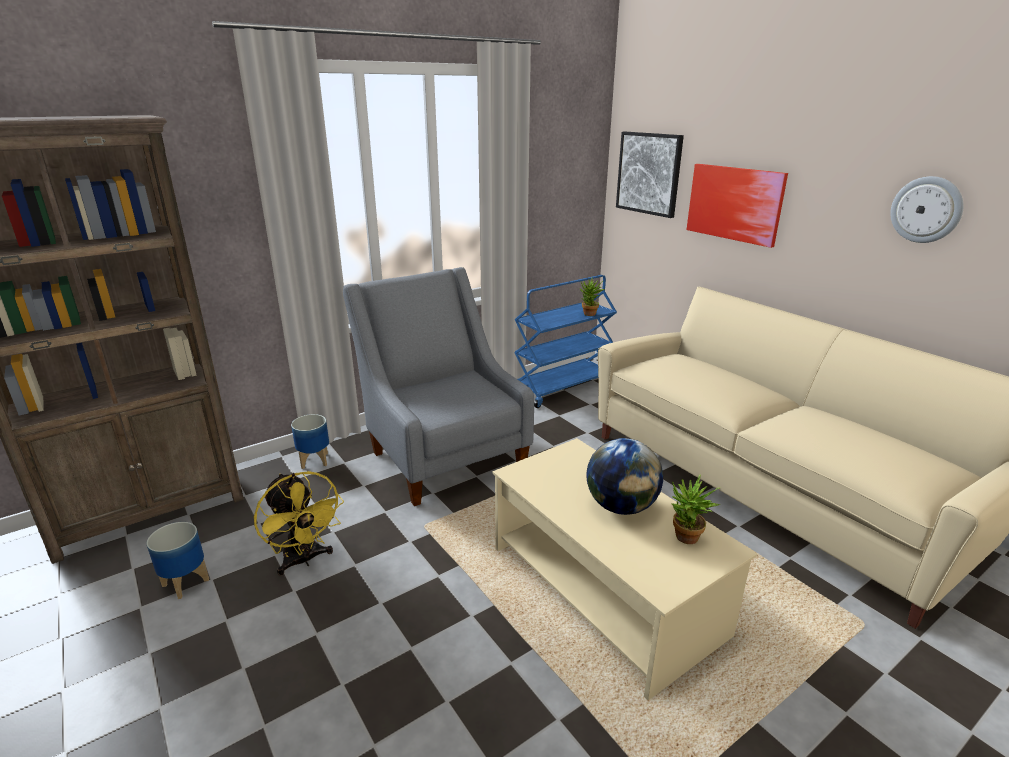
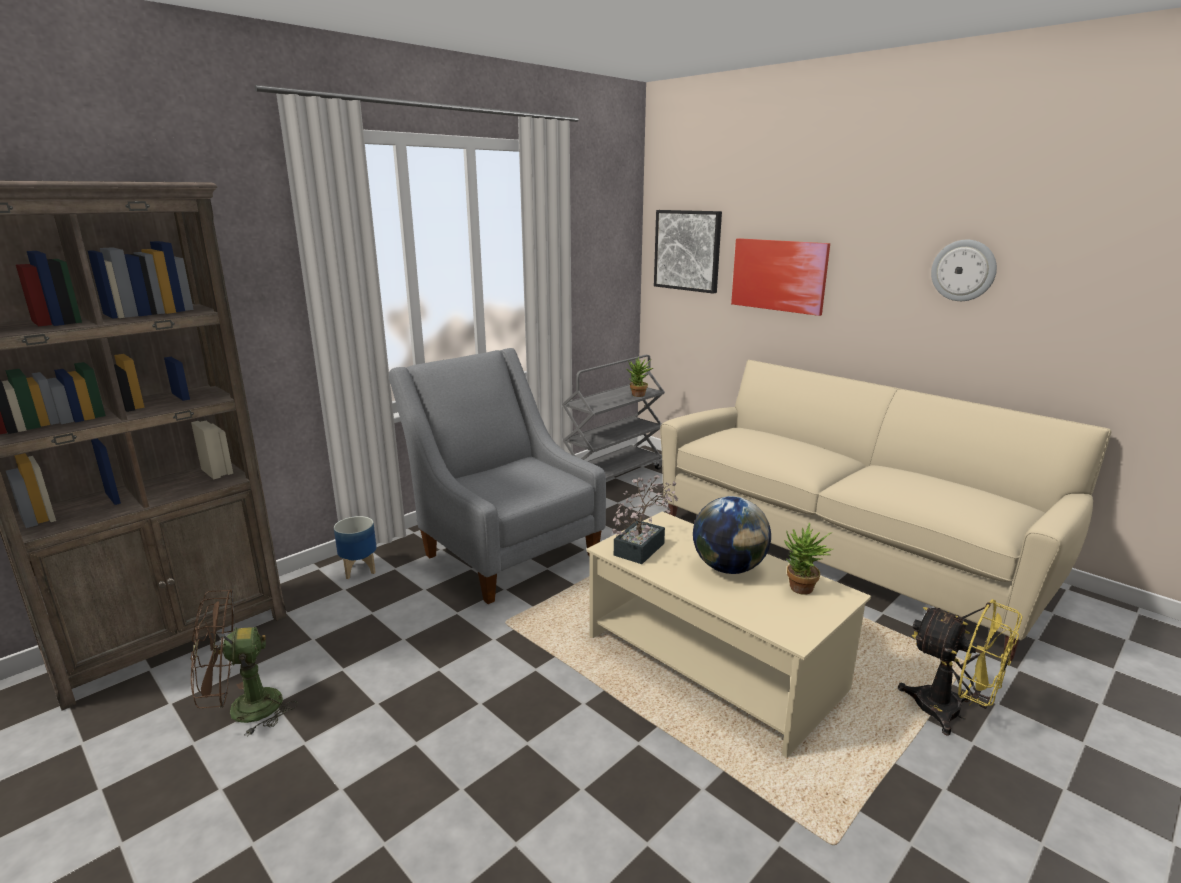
camera: 10 degrees left, 5 degrees down
(186, 583) = (243, 711): planter -> brown fan
(304, 560) = (379, 671): yellow fan -> yellow fan (950, 713)
(546, 474) = (643, 546): none -> potted plant
(562, 387) = (613, 476): blue cart -> grey cart

